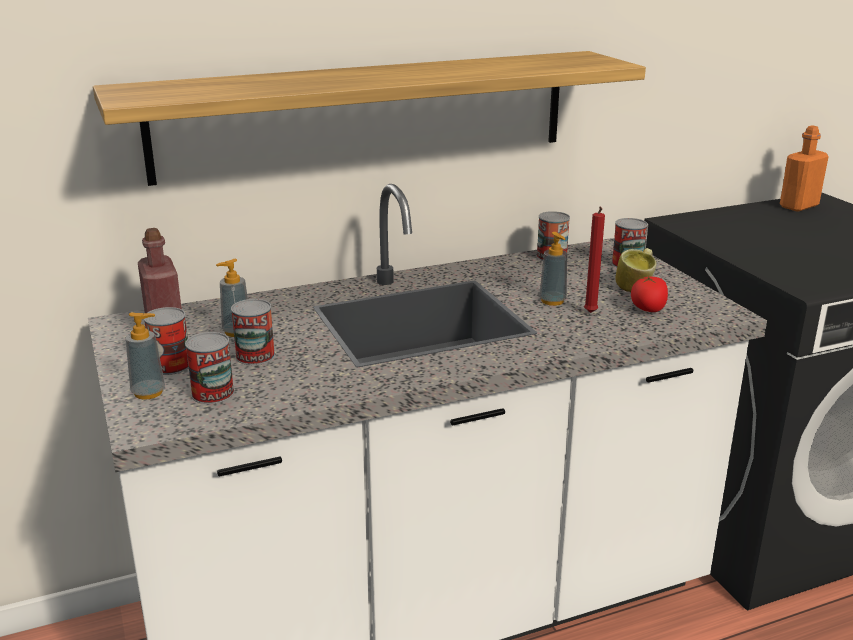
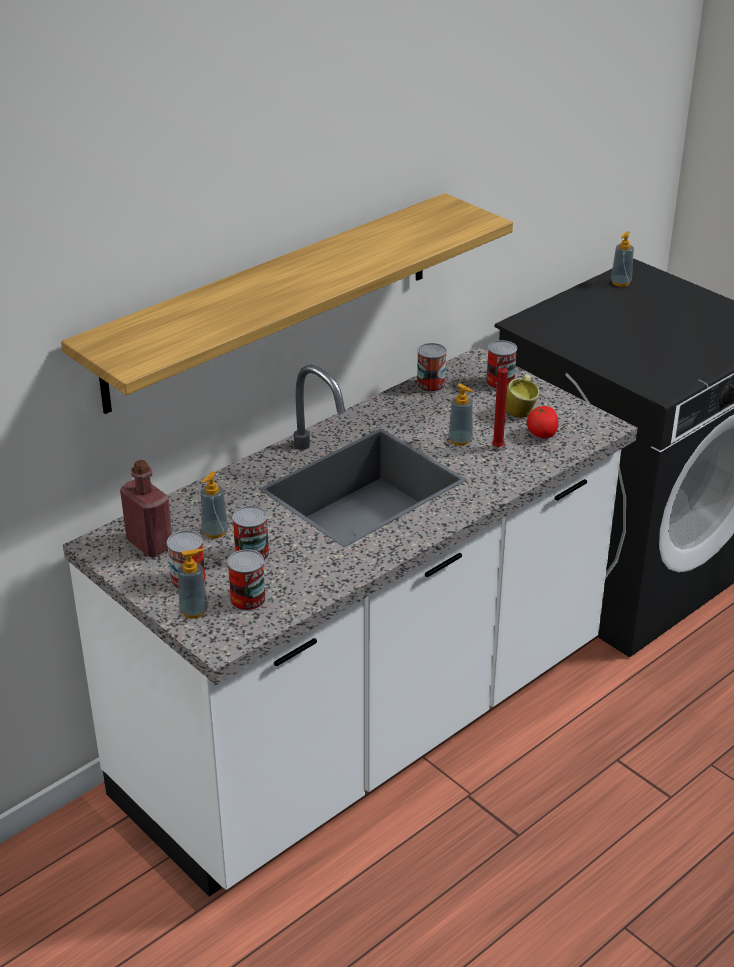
camera: 20 degrees left, 10 degrees up
(799, 206) = (620, 283): orange bottle -> soap dispenser

